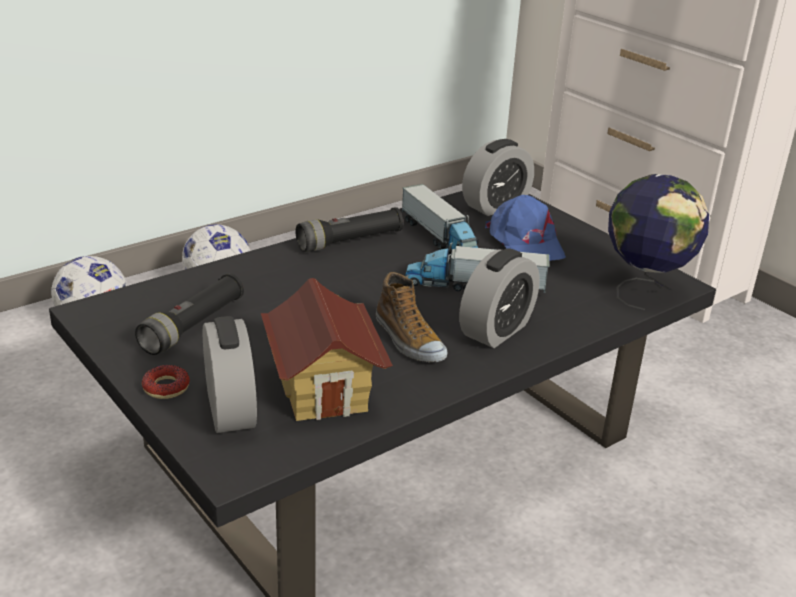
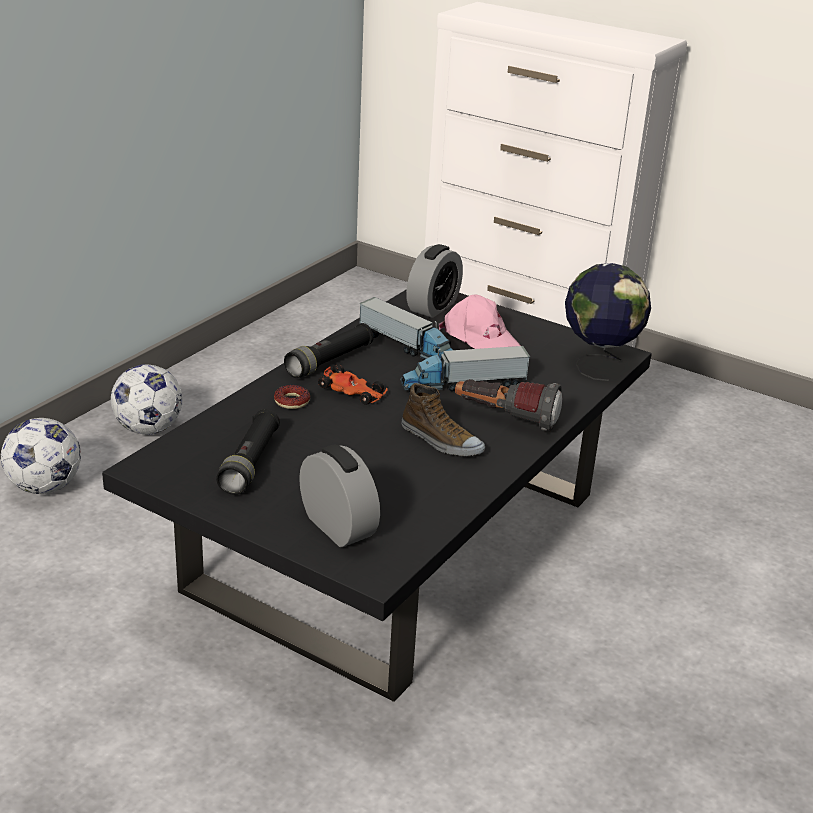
camera: 20 degrees left, 0 degrees up
(166, 387) = (269, 519): donut -> donut (292, 401)
(324, 391) = (402, 496): toy house -> none
(351, 275) = (353, 392): none -> toy car
(496, 330) = (505, 419): alarm clock -> flashlight
(525, 243) = (479, 338): blue cap -> pink cap

